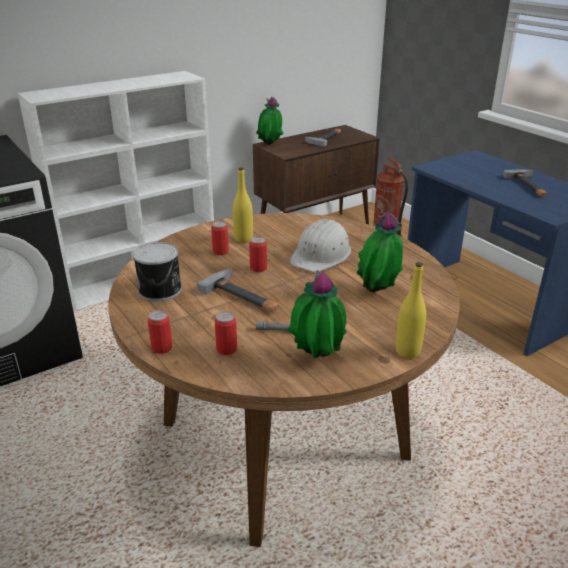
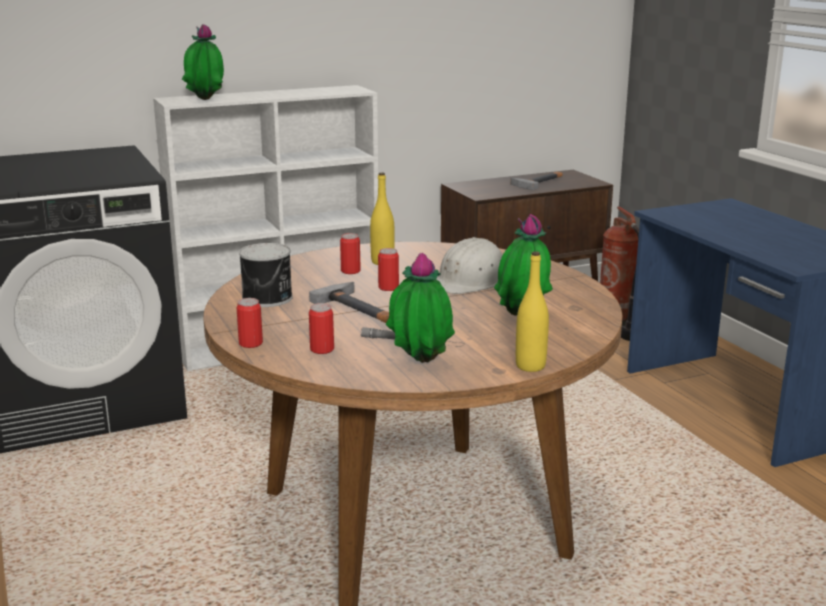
camera: 10 degrees right, 10 degrees down
(270, 145) = (463, 186): potted plant -> potted plant (205, 100)
(529, 186) = (785, 237): hammer -> none

